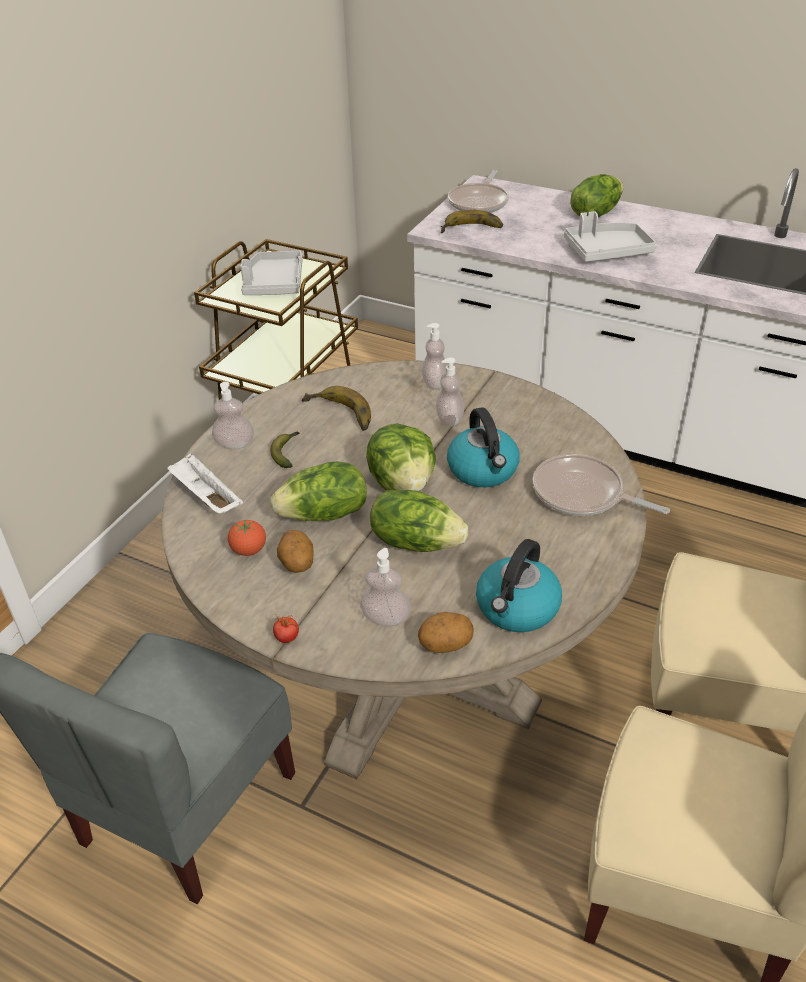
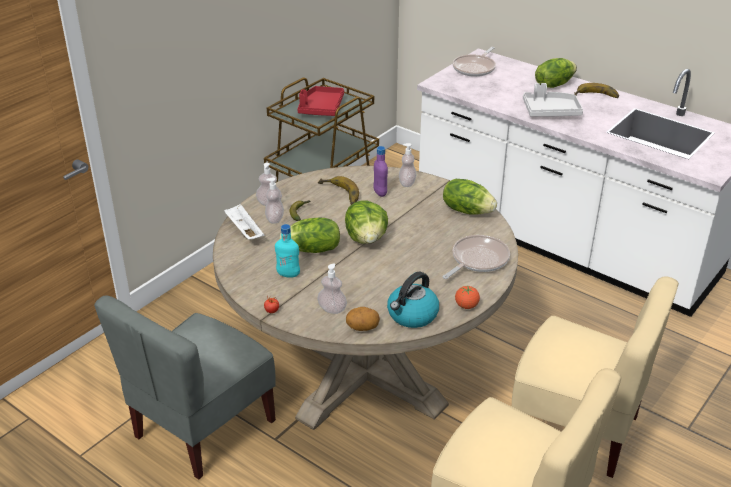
camera: 10 degrees right, 5 degrees down
(249, 550) = (262, 263): tomato -> tomato (466, 306)
(274, 283) = (321, 108): grey tray -> red tray
(296, 564) = (288, 274): potato -> turquoise bottle
(399, 404) = (380, 193): none -> purple bottle
(416, 541) = (364, 272): lettuce -> lettuce (467, 210)
(449, 419) = (409, 206): soap dispenser -> soap dispenser (275, 219)
(471, 230) = (462, 87): banana -> banana (595, 97)
(483, 470) = (420, 238): kettle -> none
(582, 494) = (477, 260): frying pan -> frying pan turned 90 degrees clockwise

